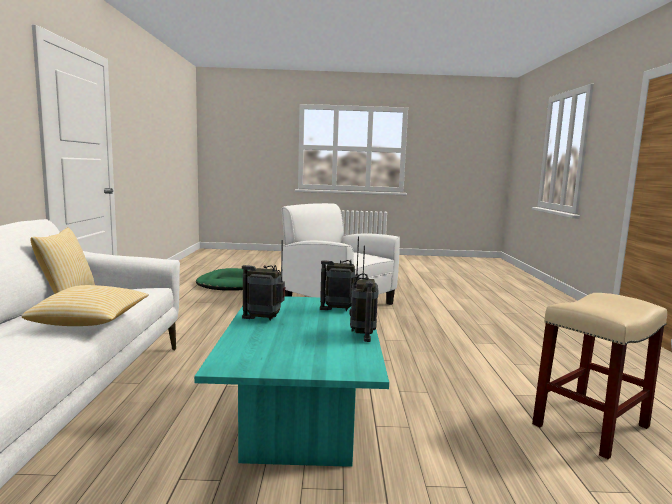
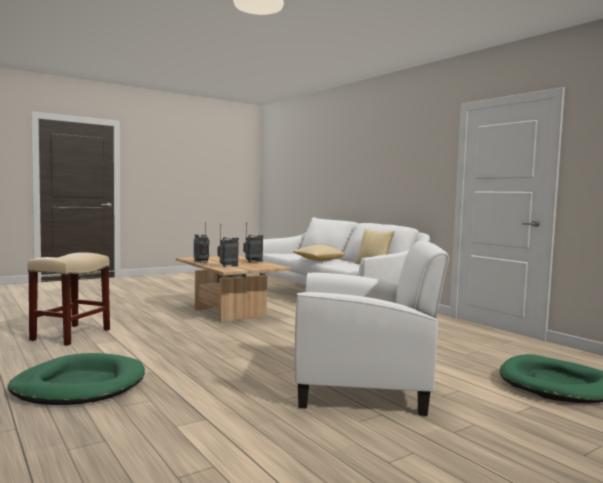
camera: 145 degrees right, 5 degrees down
(300, 427) = (229, 313): turquoise coffee table -> beige coffee table
(532, 343) = (79, 385): none -> green dog bed

